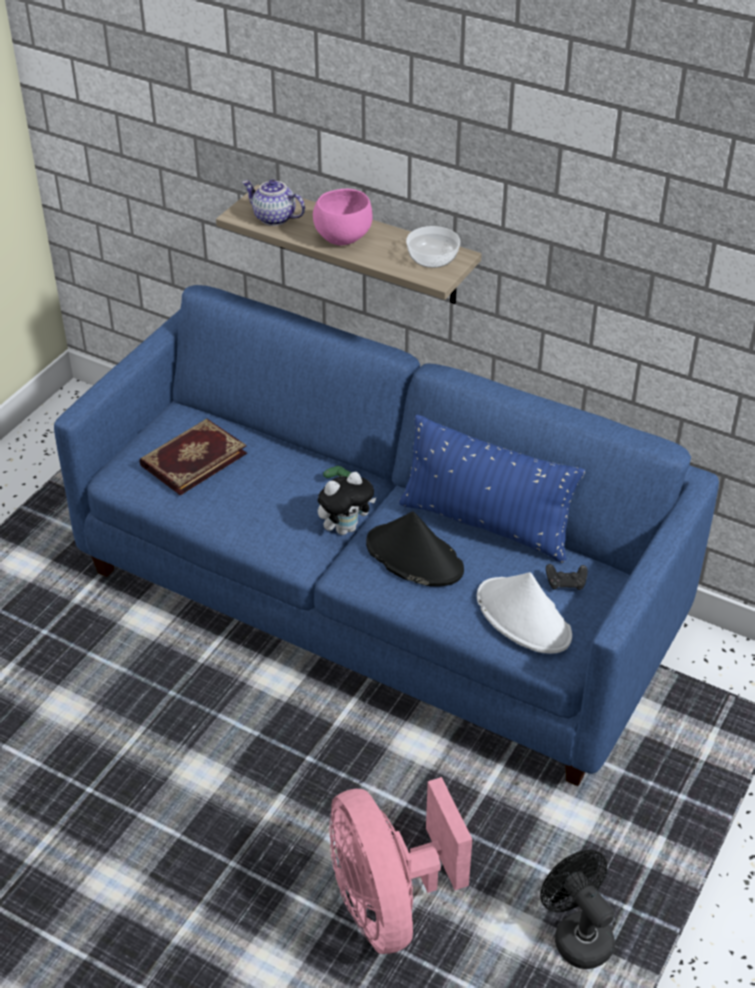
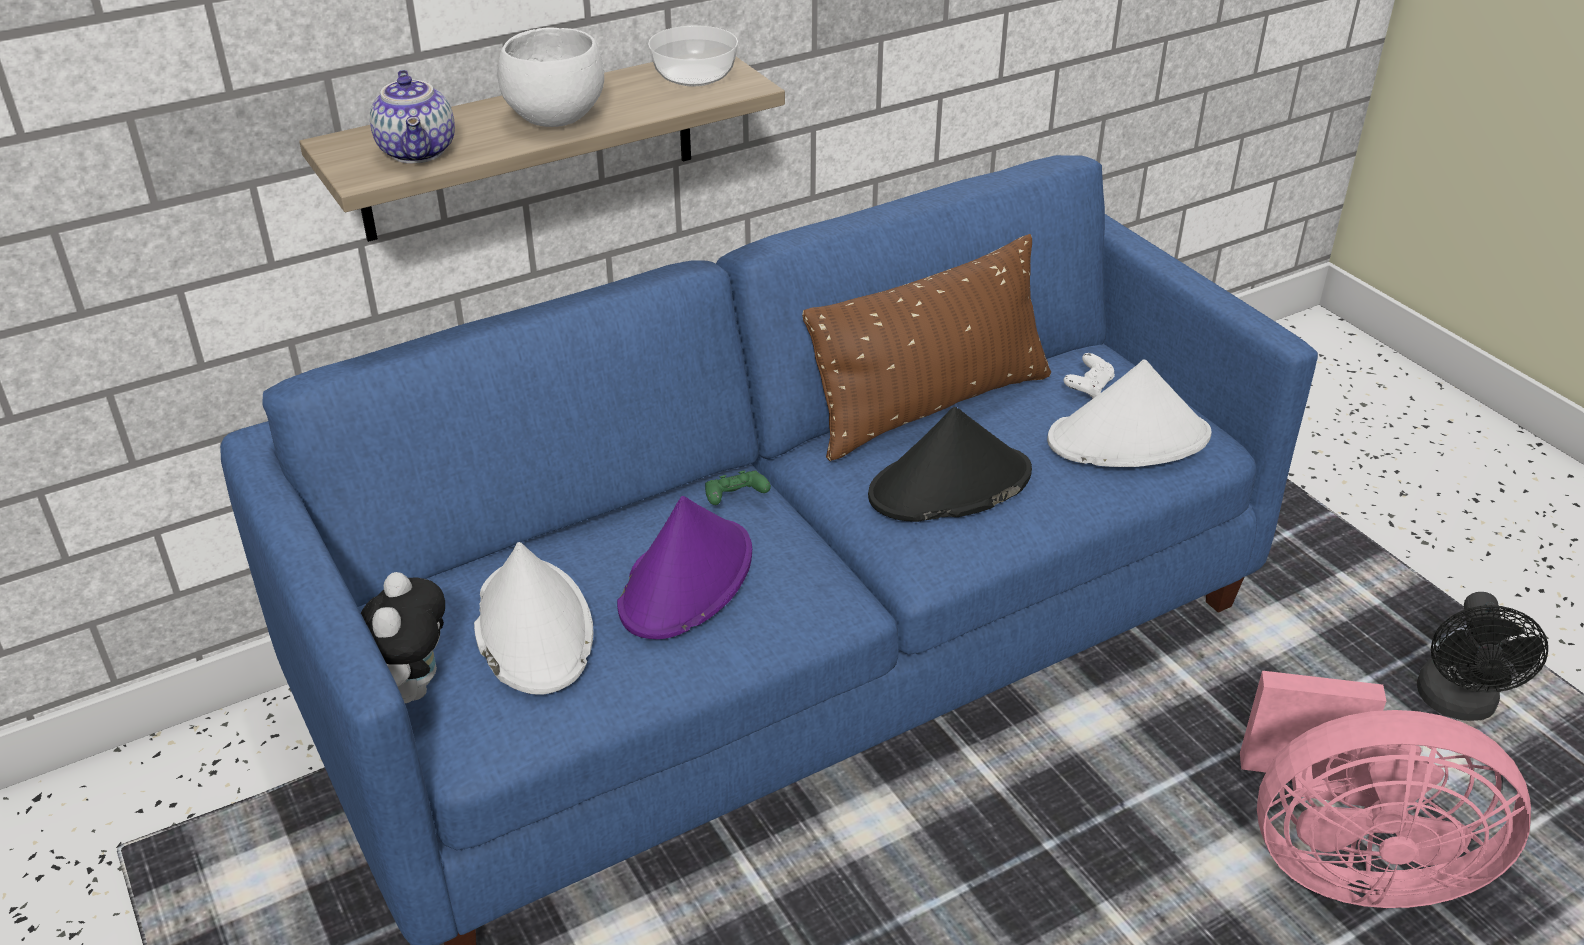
camera: 60 degrees left, 5 degrees down
(192, 458) = (532, 627): book -> white hat
(265, 493) = (687, 580): none -> purple hat
(273, 218) = (419, 152): teapot -> teapot turned 75 degrees counterclockwise
(342, 238) = (552, 118): pink bowl -> white bowl
(345, 528) = (817, 536): plush toy -> plush toy (409, 688)
(485, 524) = (930, 407): blue pillow -> brown pillow
(566, 583) = (1088, 387): black game controller -> white game controller
(577, 935) = (1458, 705): black fan -> black fan turned 75 degrees counterclockwise

